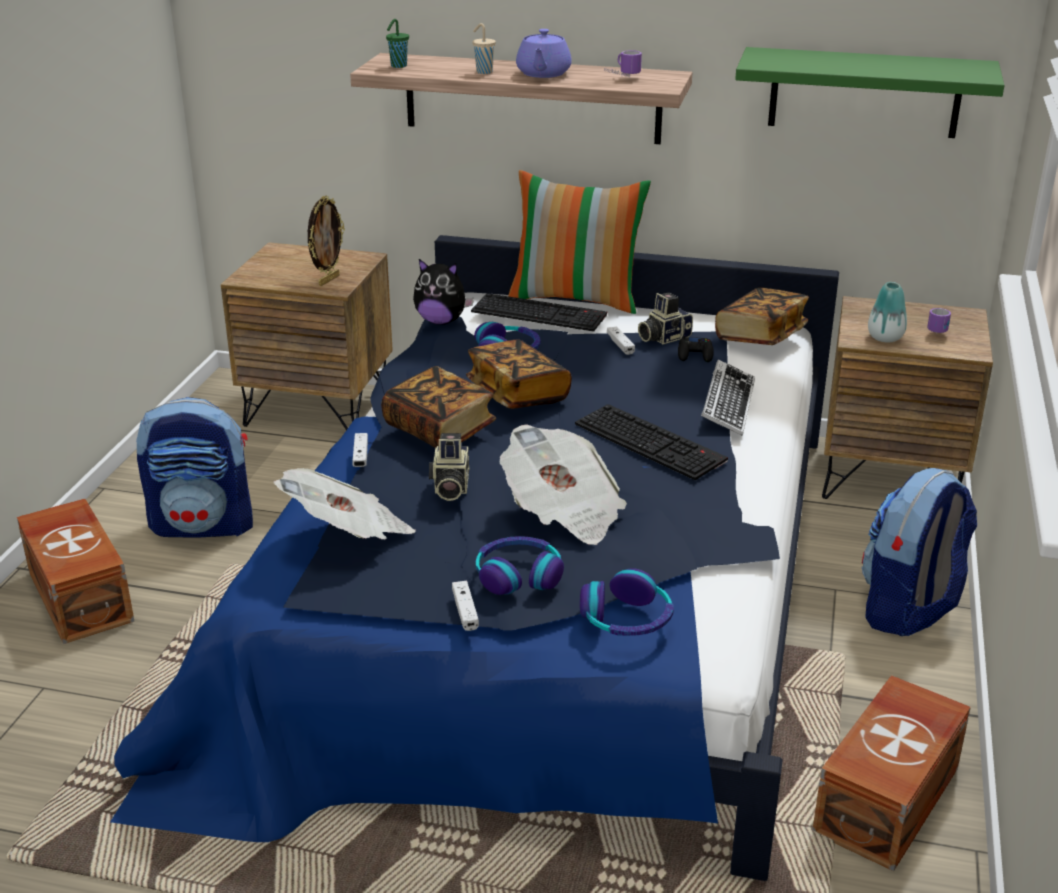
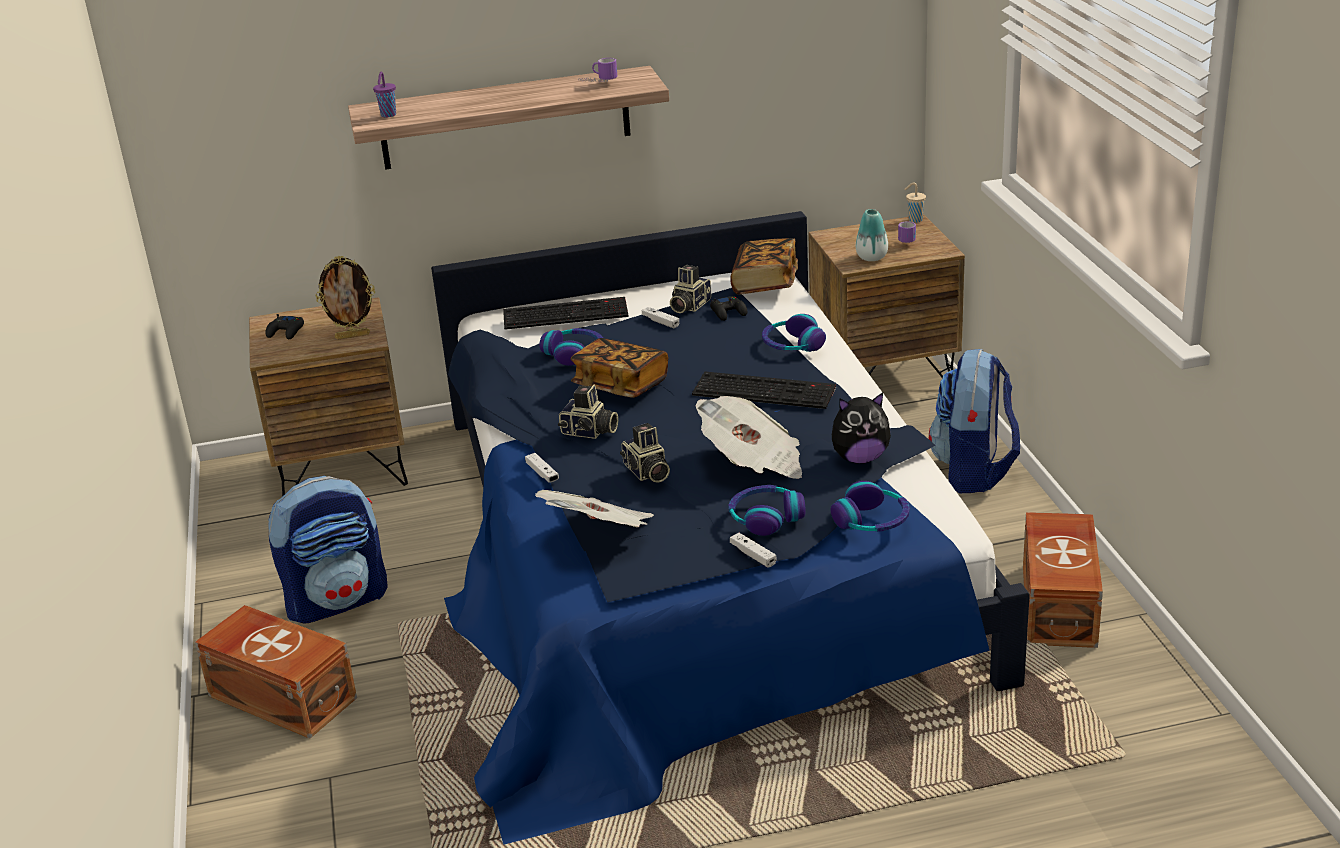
camera: 25 degrees left, 0 degrees up
(281, 262) = (286, 332): none -> black game controller
(328, 280) = (353, 336): picture frame -> picture frame turned 75 degrees clockwise
(398, 66) = (388, 115): green cup -> purple cup
(439, 429) = (589, 432): book -> camera
(441, 321) = (486, 344): plush toy -> plush toy (860, 458)
(483, 72) = (474, 104): beige cup -> beige cup (914, 220)
(543, 74) = (529, 95): purple teapot -> none
(576, 299) = (578, 293): pillow -> none
(727, 404) = (792, 345): keyboard -> headphones
(864, 92) = (798, 55): green shelf -> none

